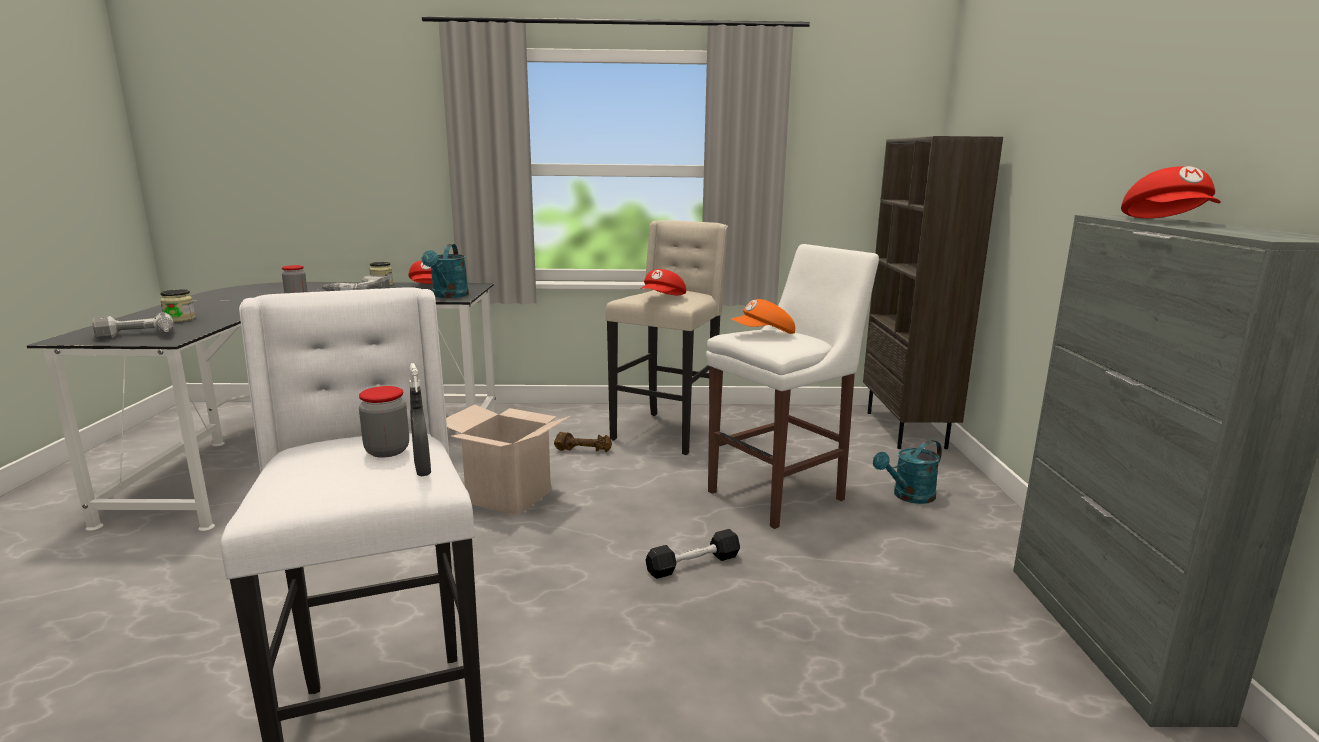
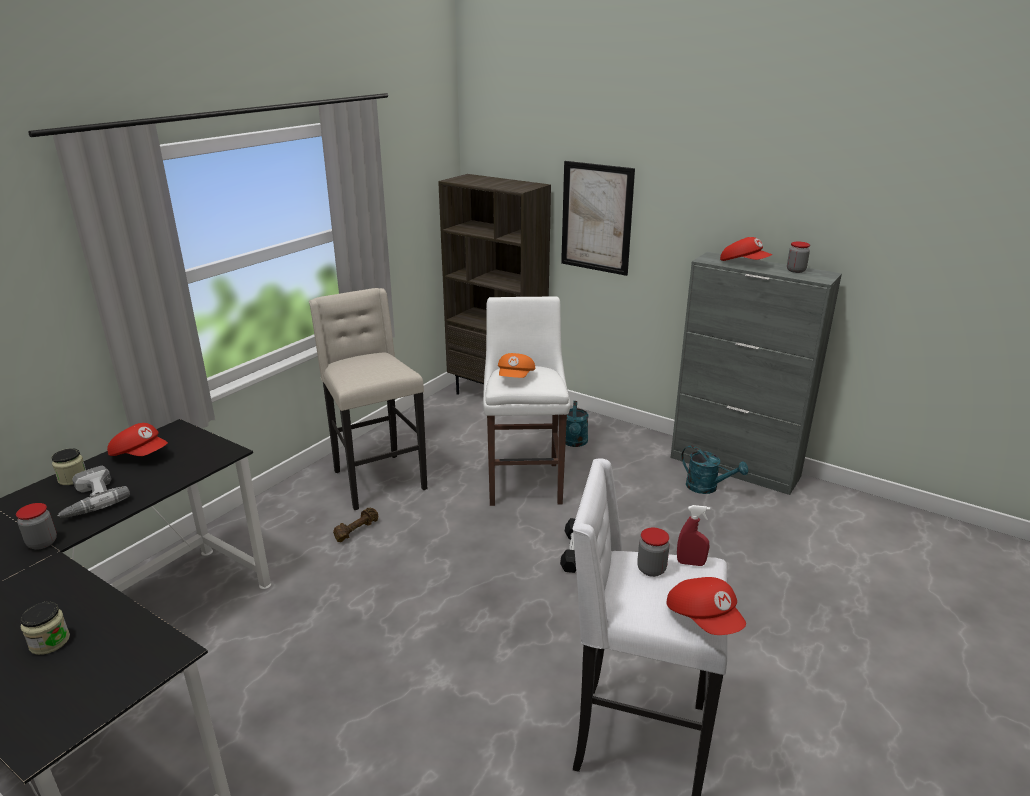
camera: 55 degrees left, 10 degrees up
(136, 335) = (106, 679): power drill -> none
(422, 470) = (690, 563): grey spray bottle -> red spray bottle
(448, 296) = (206, 454): turquoise watering can -> turquoise watering can (707, 487)
(509, 497) = (393, 597): cardboard box -> none
(663, 298) = (380, 372): red cap -> red cap (704, 619)
(1040, 179) = (596, 218): none -> picture
(1255, 231) = (796, 270): none -> jar

